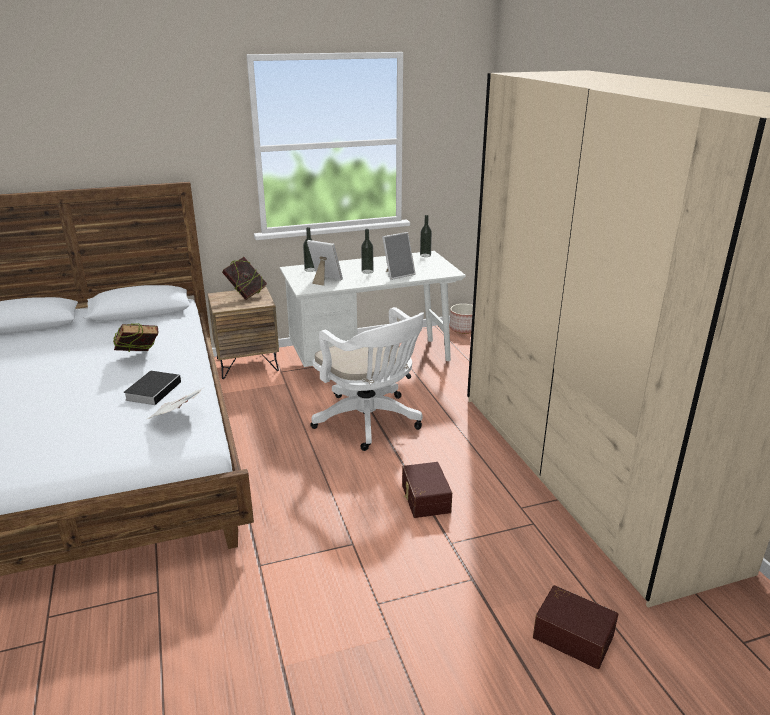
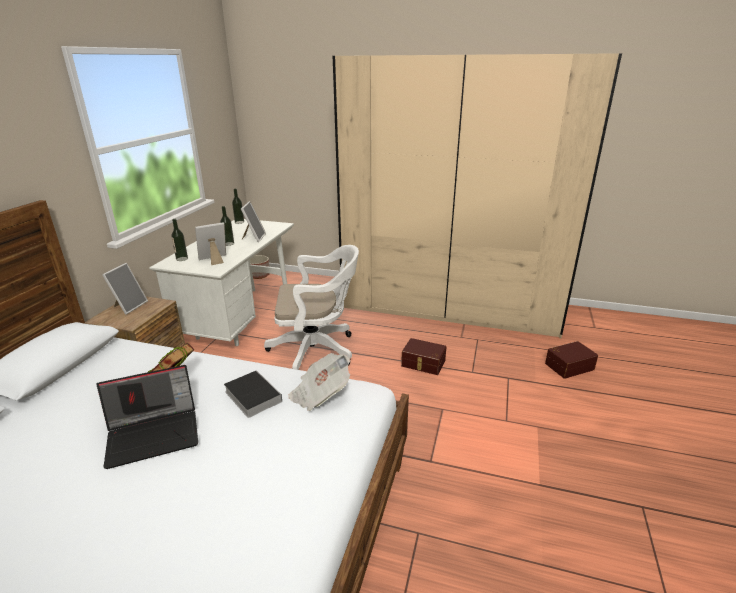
camera: 55 degrees left, 0 degrees up
(84, 375) = (155, 434): none -> laptop
(246, 295) = (129, 306): book -> picture frame

